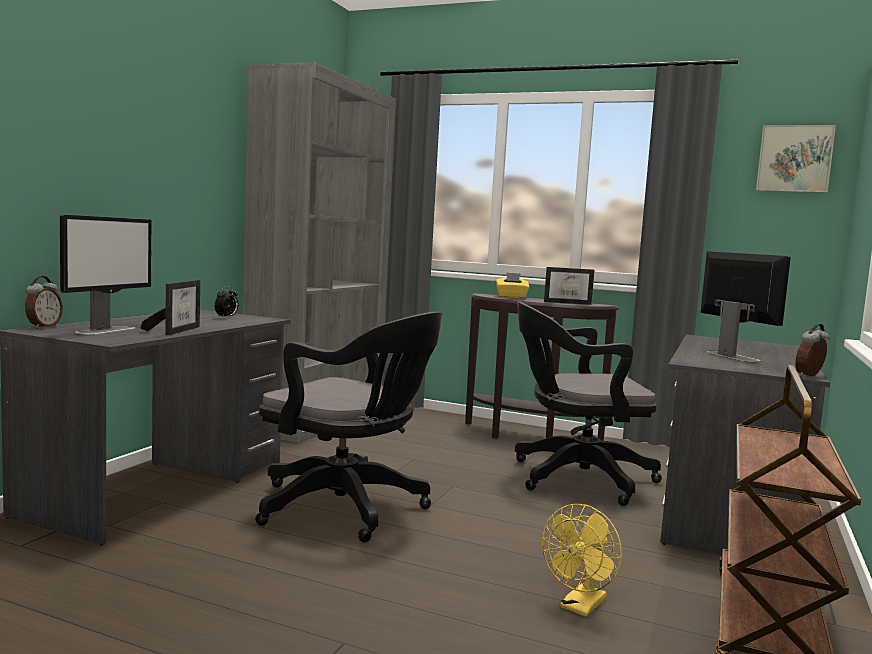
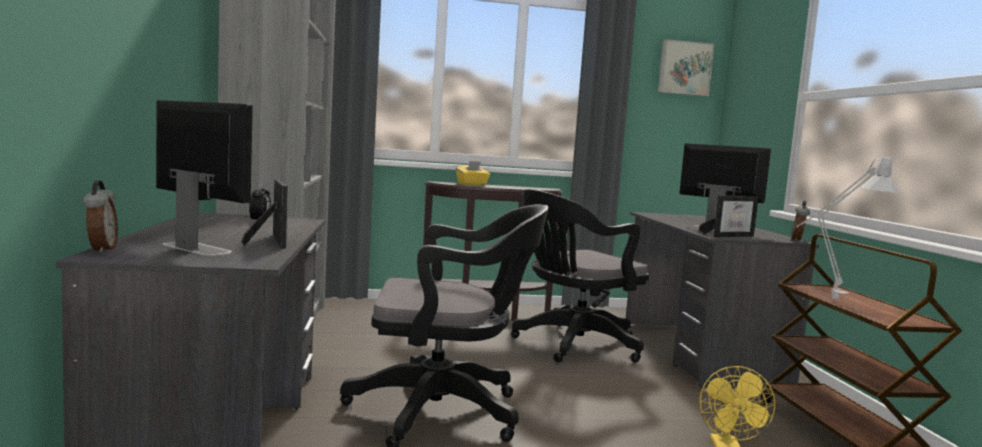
camera: 30 degrees left, 0 degrees up
(106, 330) = (196, 248): monitor -> monitor turned 45 degrees counterclockwise
(567, 303) = (526, 188): picture frame -> picture frame (730, 236)
(753, 446) = (828, 299): none -> grey table lamp

